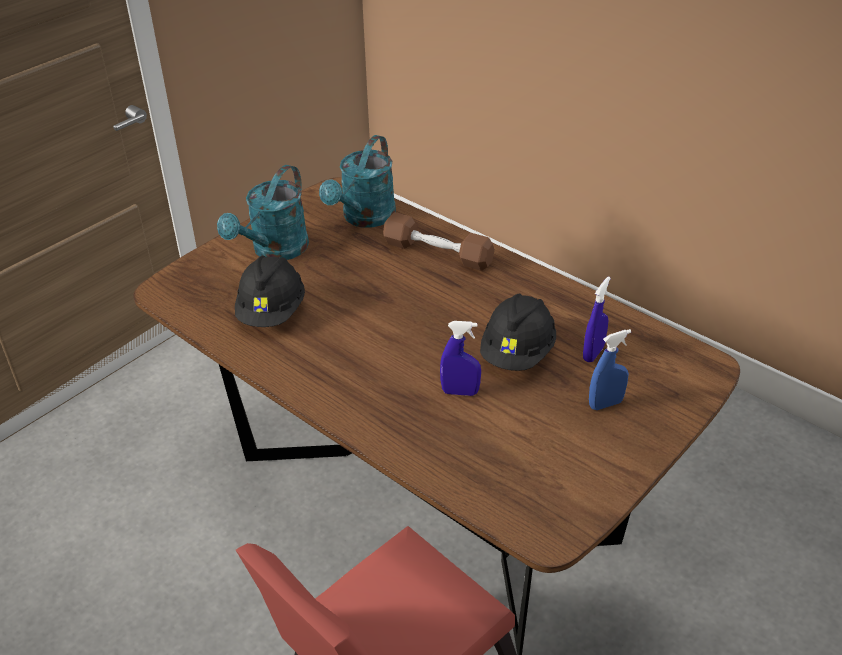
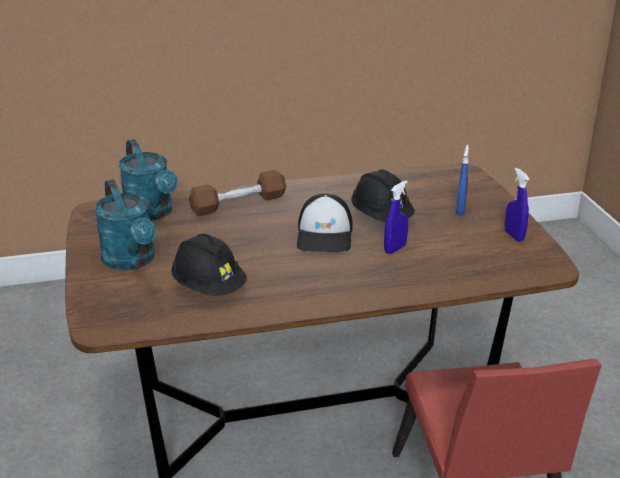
camera: 55 degrees left, 10 degrees down
(436, 333) = (325, 235): none -> cap
(593, 353) = (411, 196): blue spray bottle -> blue spray bottle (514, 236)

